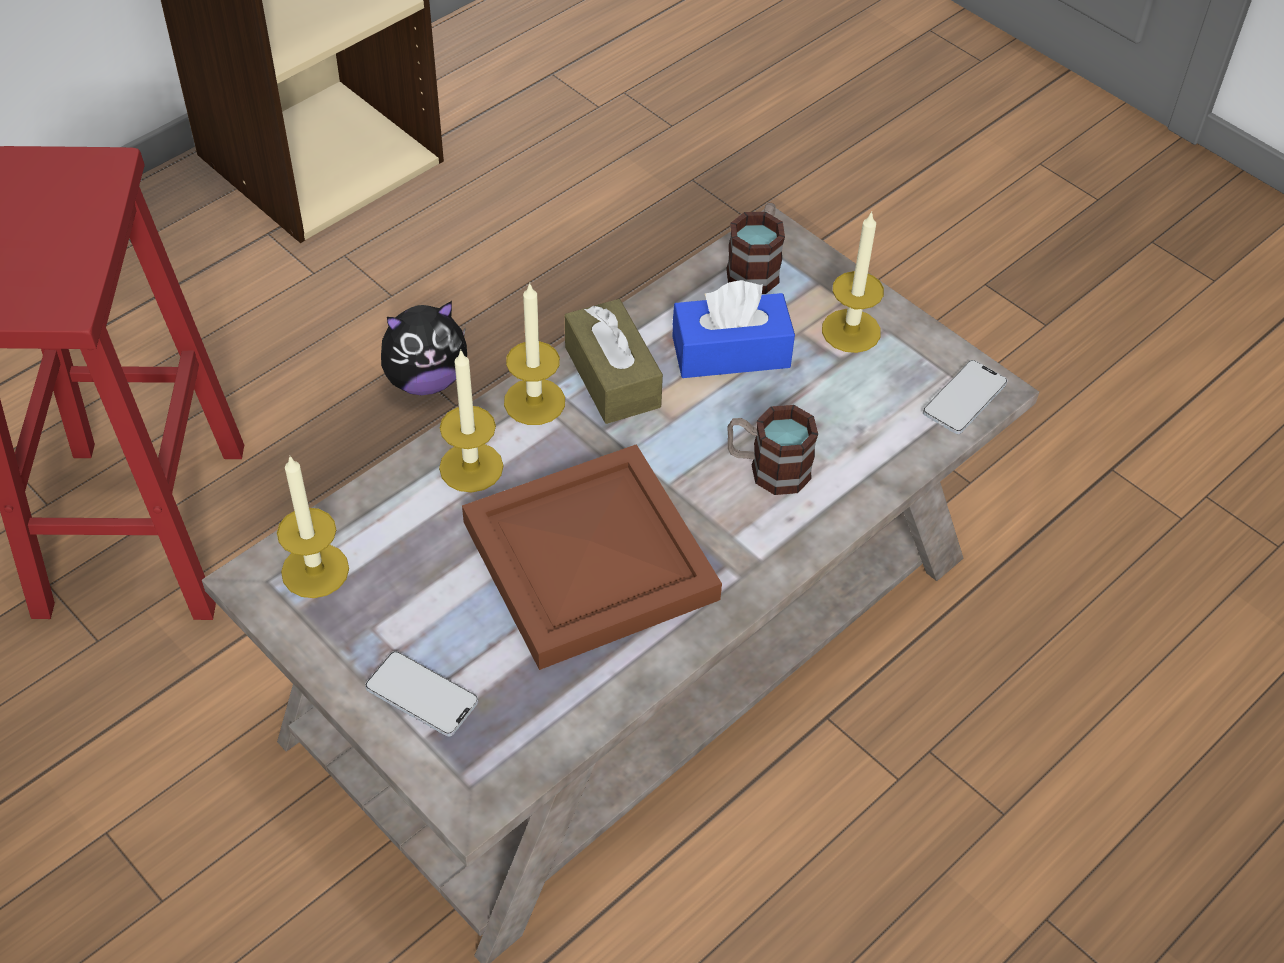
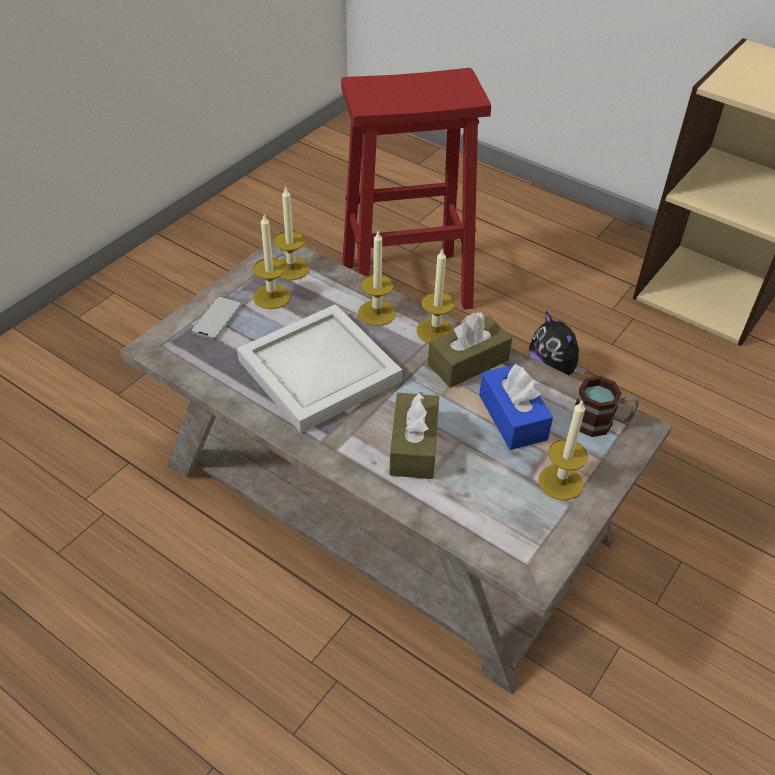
camera: 80 degrees right, 5 degrees down
(385, 607) = (272, 296): none -> candle
(594, 562) = (318, 373): brown tray -> white tray
(767, 468) = (414, 446): mug -> brown tissue box
(964, 398) = (518, 557): phone -> none

